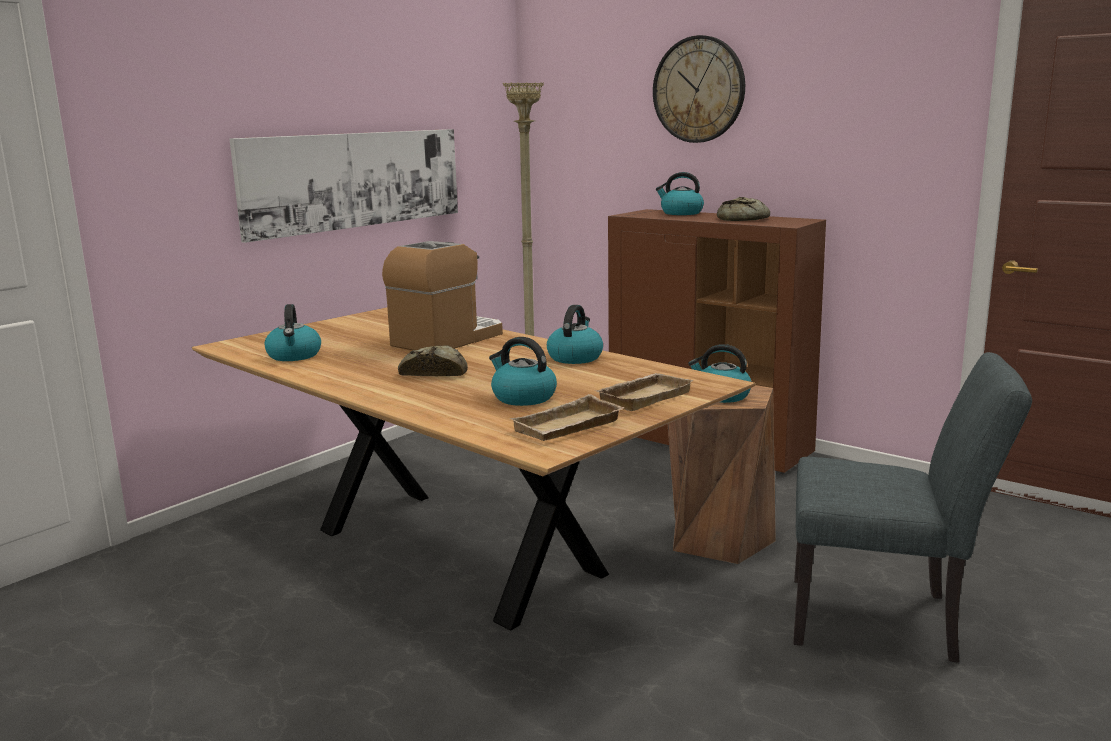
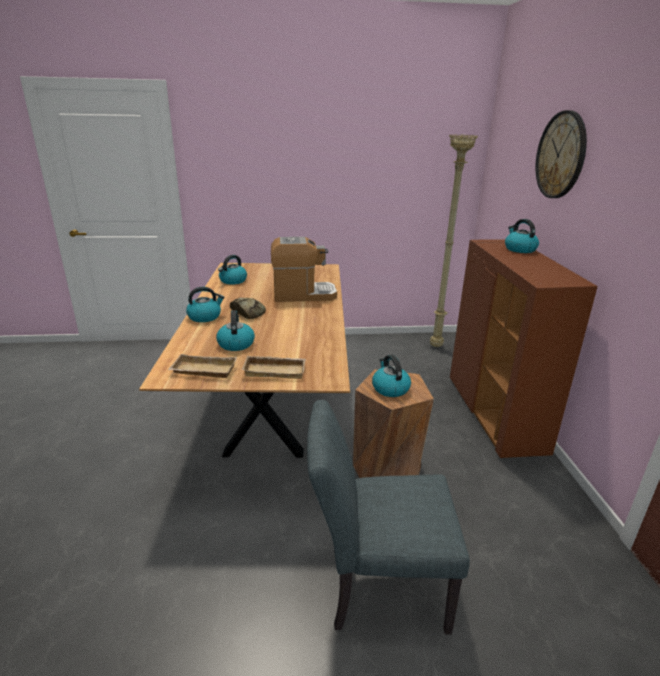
camera: 45 degrees right, 10 degrees up
(355, 180) = (339, 188): picture -> none
(575, 357) = (319, 330): kettle -> kettle (205, 317)
(743, 219) = (534, 267): bread -> none
(887, 620) = (376, 586): grey chair -> grey chair turned 120 degrees clockwise

